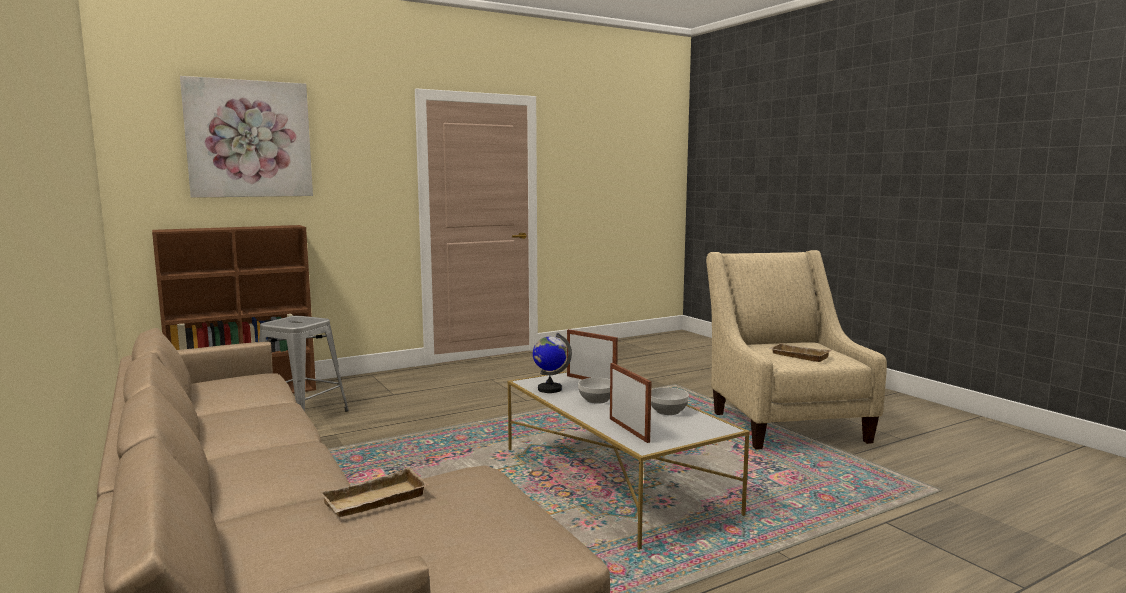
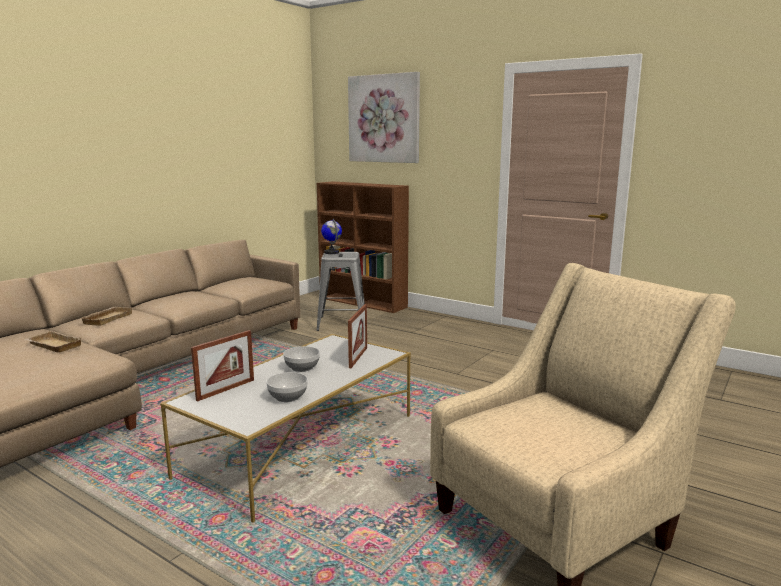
camera: 65 degrees right, 5 degrees up
(549, 389) = (319, 349): globe -> globe (331, 252)
(798, 356) = (526, 429): beige tray -> beige tray (107, 318)

